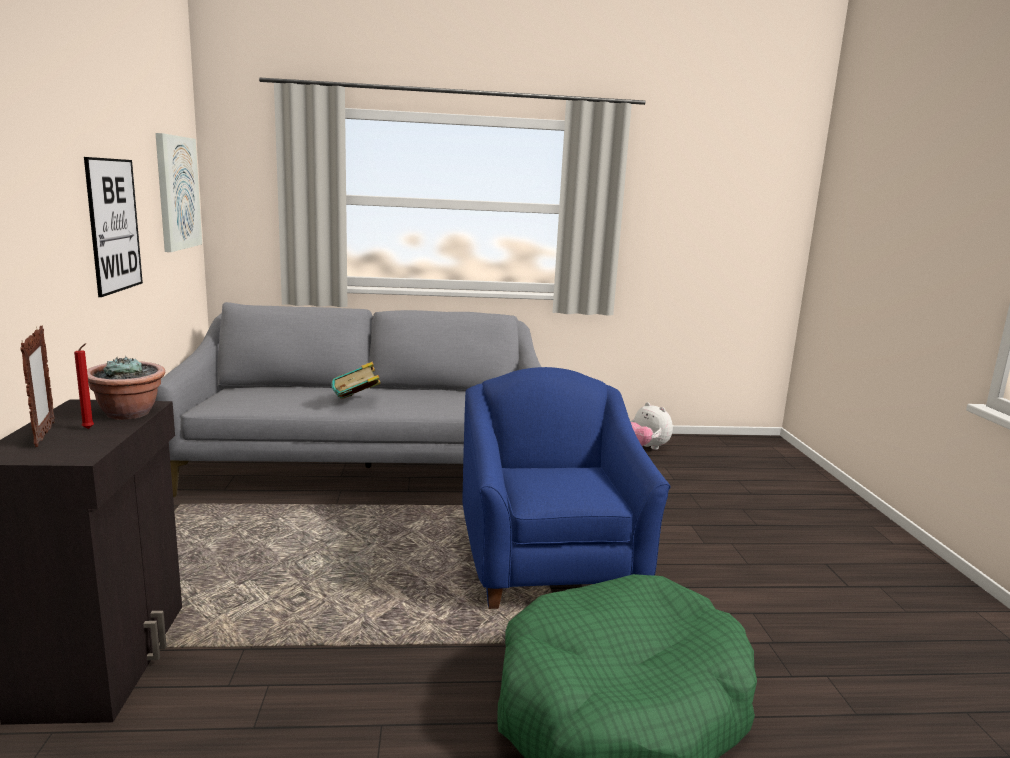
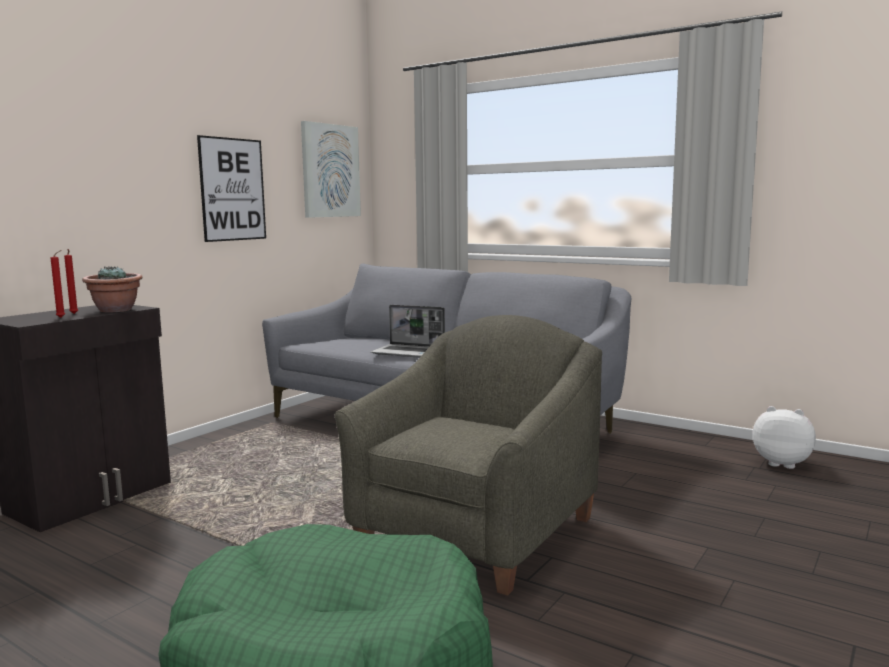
camera: 40 degrees right, 5 degrees down
(44, 435) = (47, 314): picture frame -> none
(97, 438) = (62, 317): none -> red candle
(357, 402) = (409, 352): book -> laptop
(550, 563) = (476, 534): blue armchair -> grey armchair
(646, 448) = (781, 463): plush toy -> plush toy turned 120 degrees clockwise

